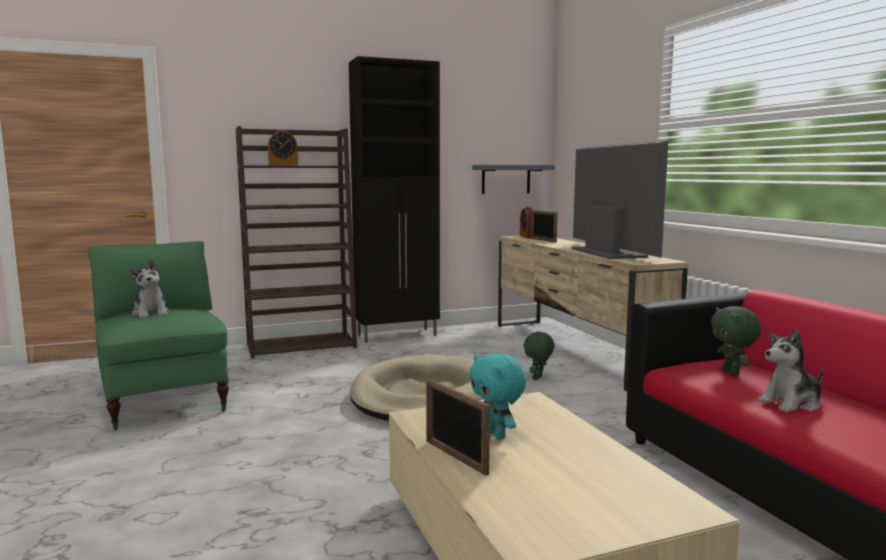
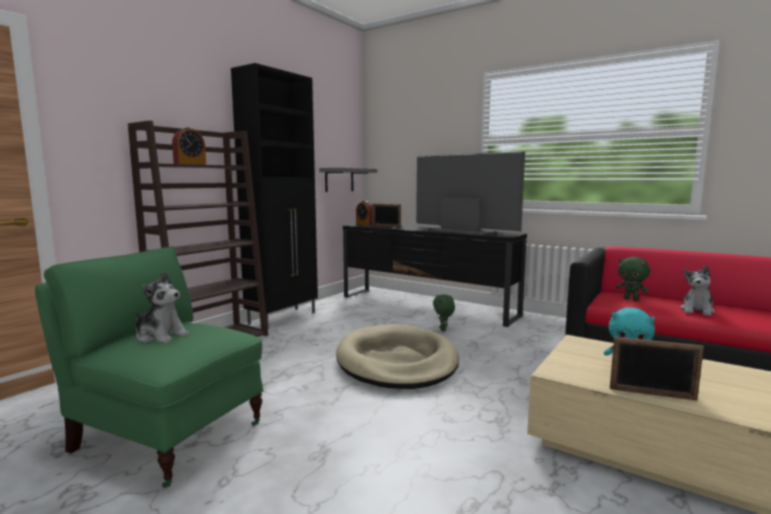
camera: 35 degrees left, 0 degrees up
(574, 350) = (427, 306): beige tv stand -> black tv stand

